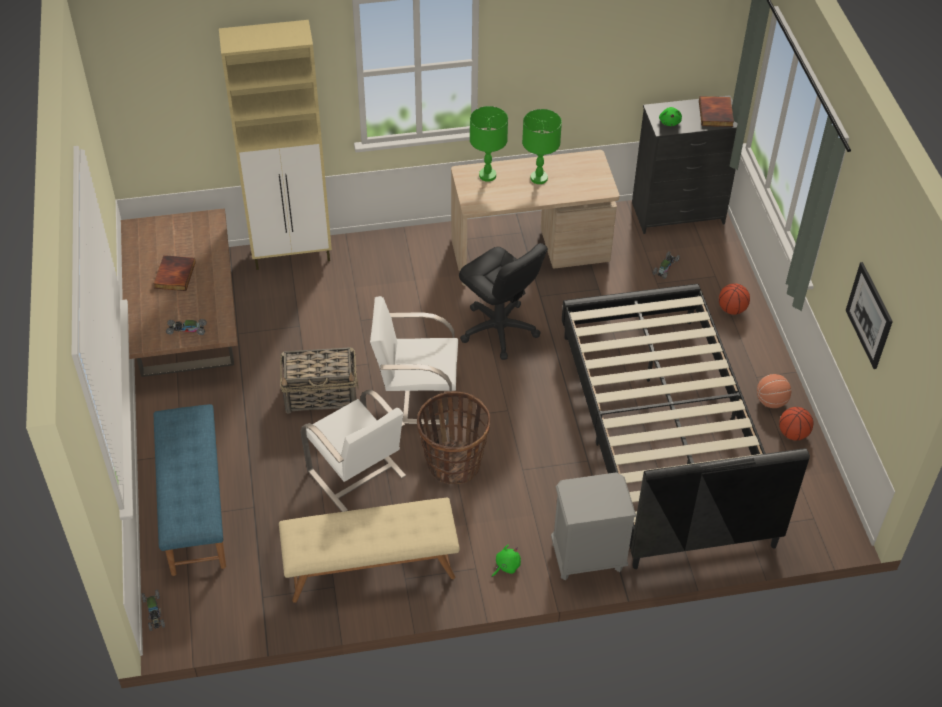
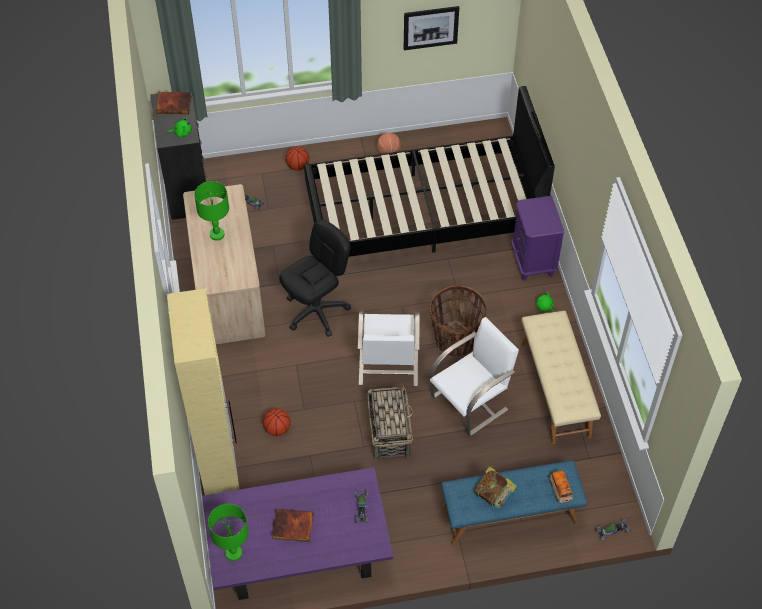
camera: 90 degrees left, 5 degrees up
(177, 514) = (560, 490): none -> toy car
(182, 448) = (494, 495): none -> book
(186, 319) = (300, 548): brown coffee table -> purple coffee table
(487, 176) = (211, 269): green table lamp -> green table lamp (234, 553)
(587, 557) = (533, 262): grey nightstand -> purple nightstand
(793, 434) = (418, 144): basketball -> basketball (277, 429)

